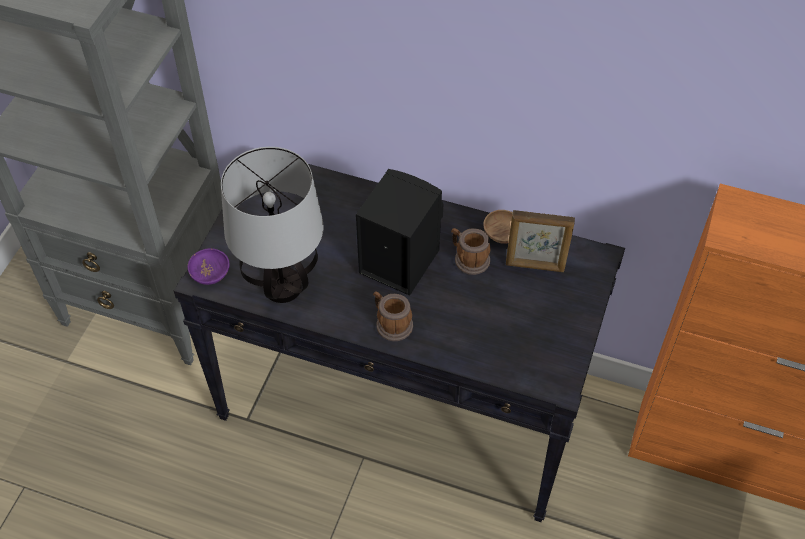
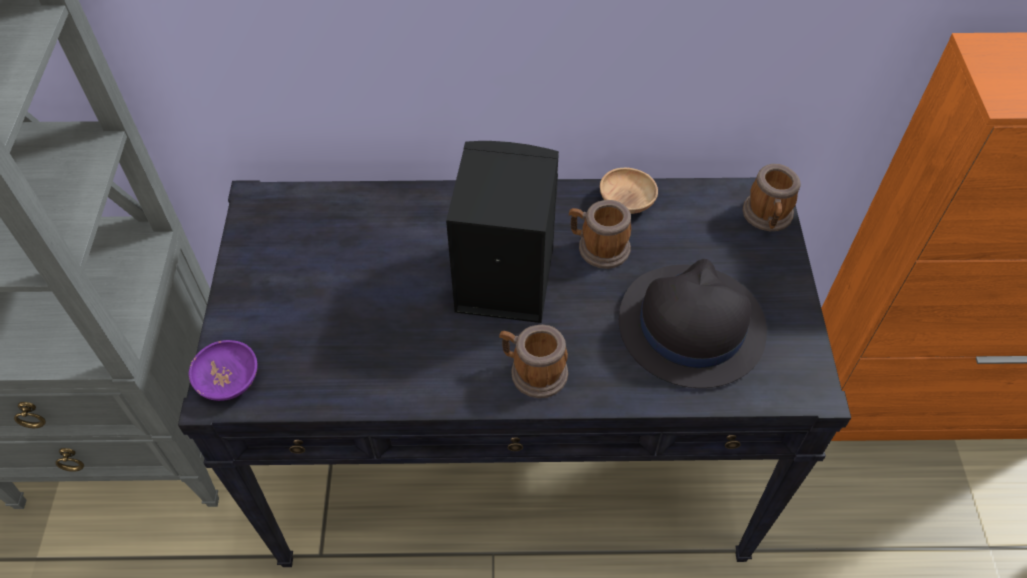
camera: 20 degrees left, 0 degrees up
(283, 286) = (350, 365): table lamp -> none
(503, 326) = (690, 326): none -> black hat
(535, 266) = (690, 232): picture frame -> none
(593, 272) = (767, 217): none -> mug

